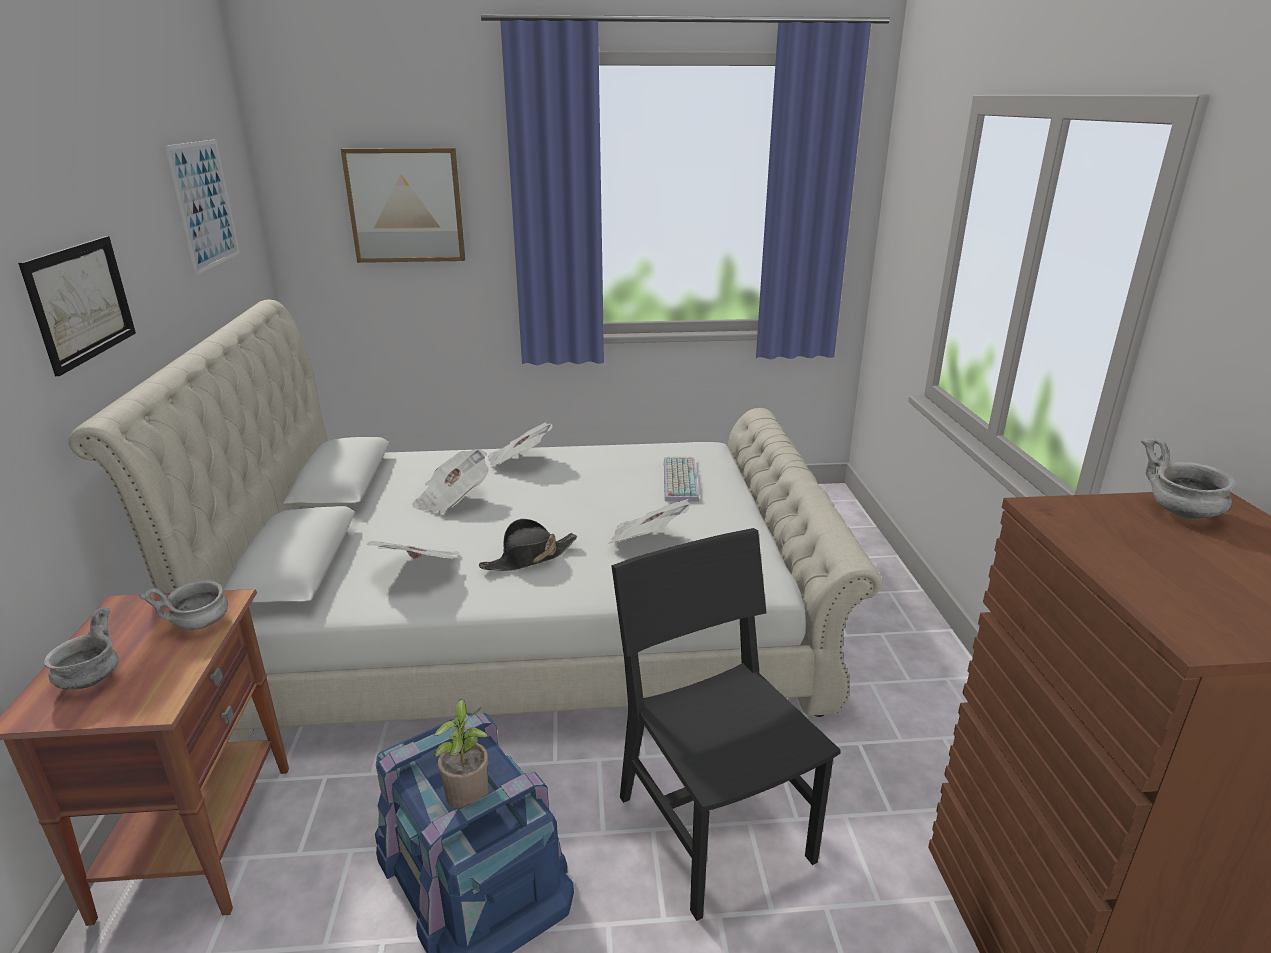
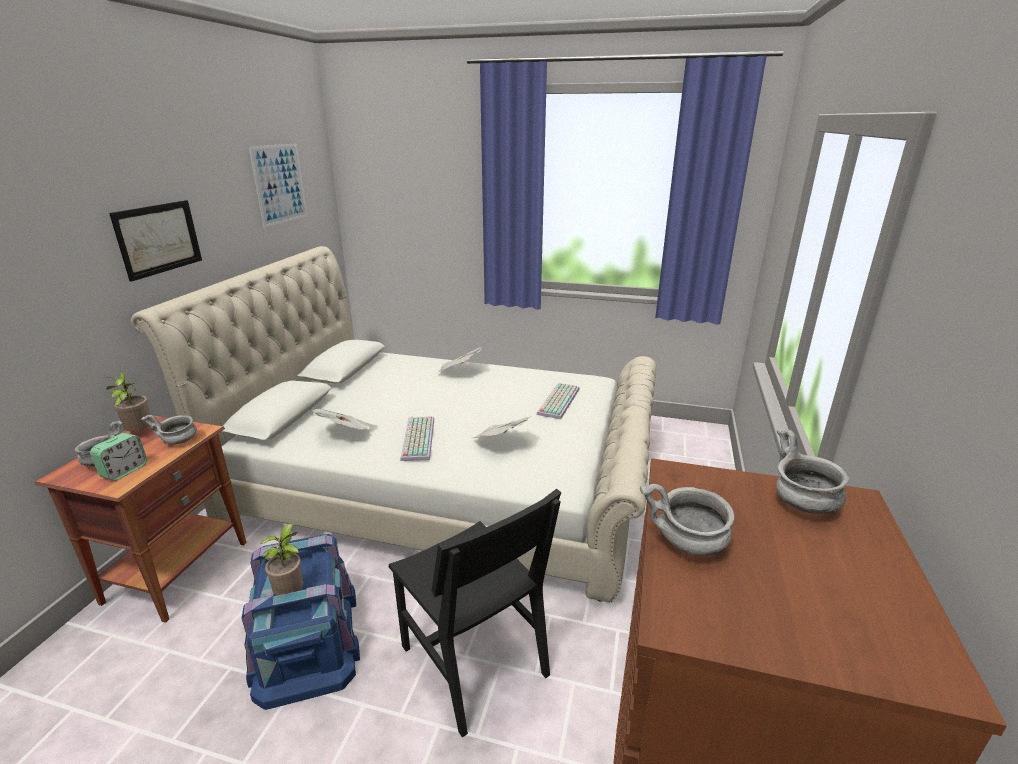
camera: 20 degrees right, 0 degrees up
(116, 626) = (139, 434): none -> potted plant
(144, 684) = (124, 471): none -> alarm clock
(406, 205) = (418, 190): picture -> none
(452, 500) = (399, 390): newspaper -> none
(529, 558) = (417, 438): black hat -> keyboard
(715, 827) = (473, 660): black chair -> black chair turned 150 degrees clockwise
(1130, 569) = (688, 544): none -> grey bowl

